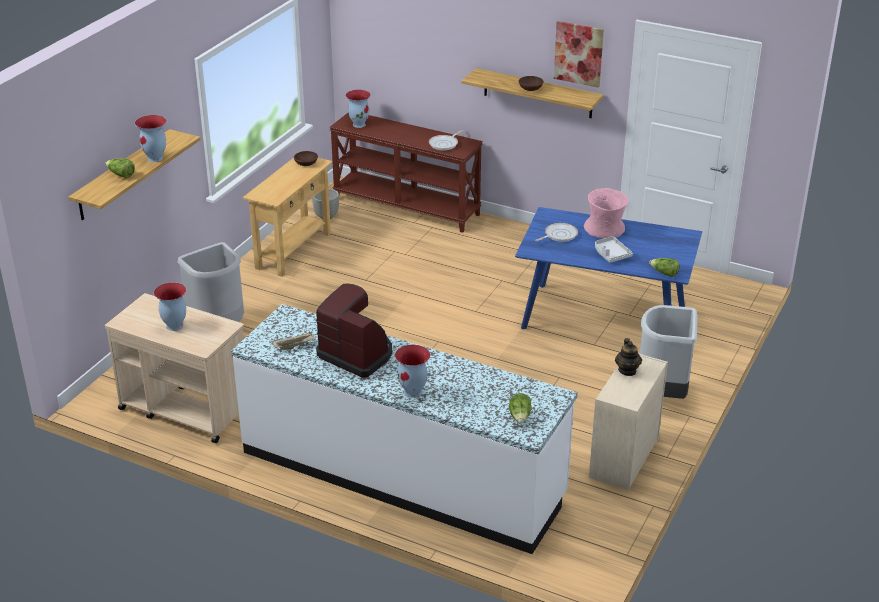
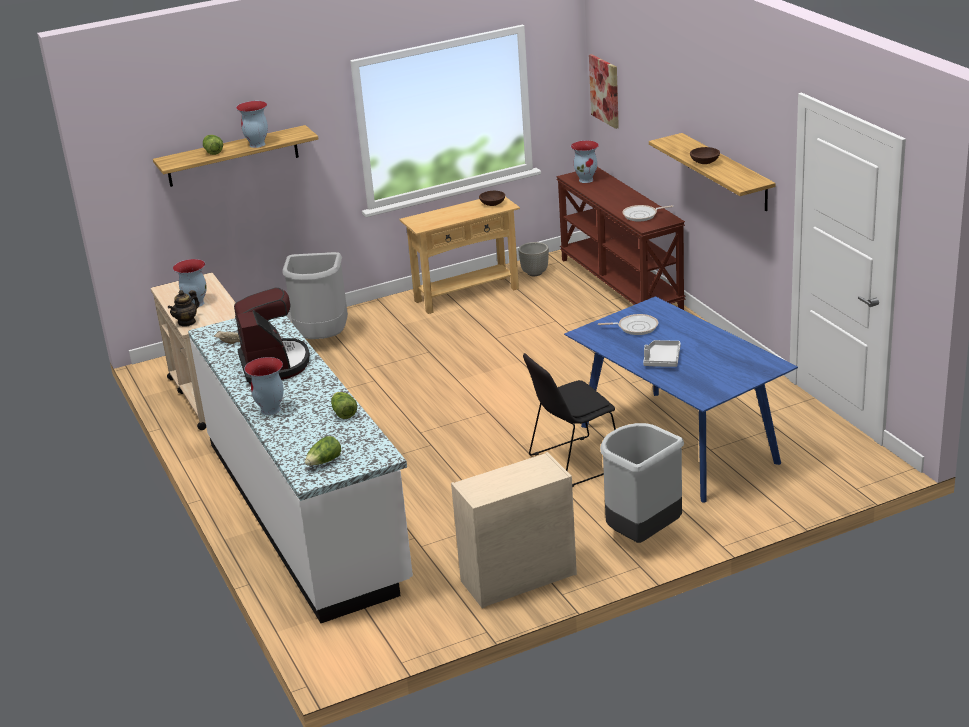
camera: 40 degrees right, 5 degrees down
(551, 359) = (572, 463): none -> black chair
(578, 53) = (756, 128): picture -> picture (605, 90)
(605, 230) = (691, 335): pink vase -> none
(627, 370) = (519, 469): teapot -> teapot (187, 322)
(664, 273) = (691, 394): lettuce -> lettuce (343, 413)

